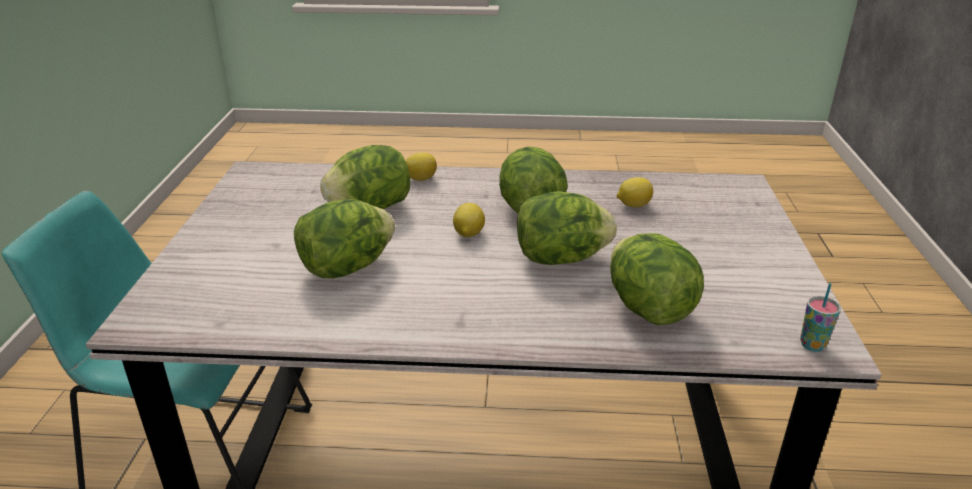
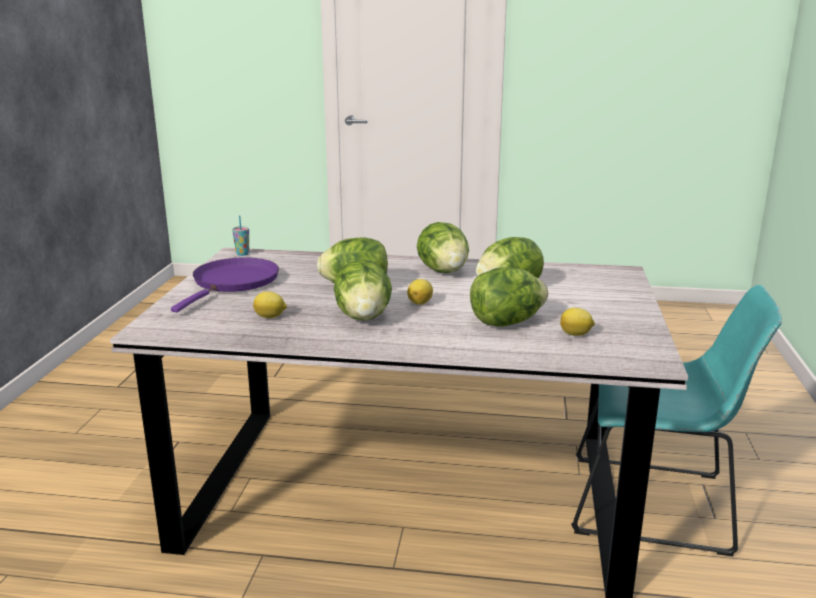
camera: 175 degrees left, 10 degrees down
(420, 179) = (465, 346): lemon -> lemon (576, 334)
(648, 308) = (316, 267): lettuce -> lettuce (443, 271)
(738, 262) = (233, 282): none -> purple frying pan

